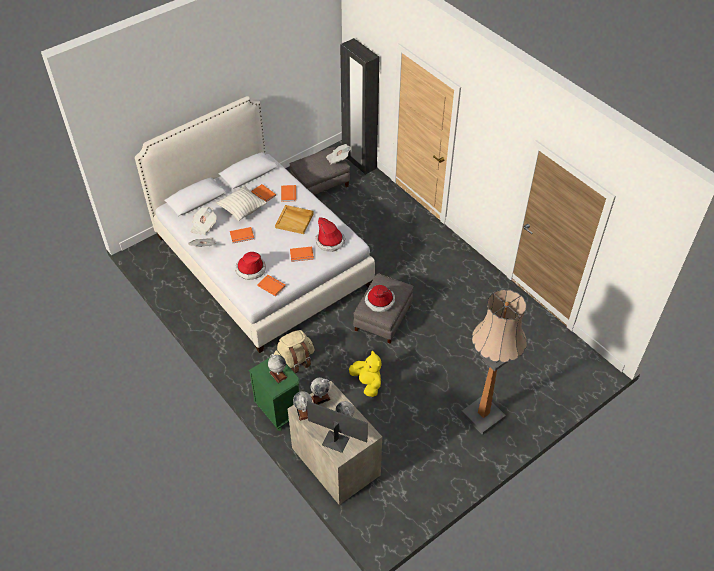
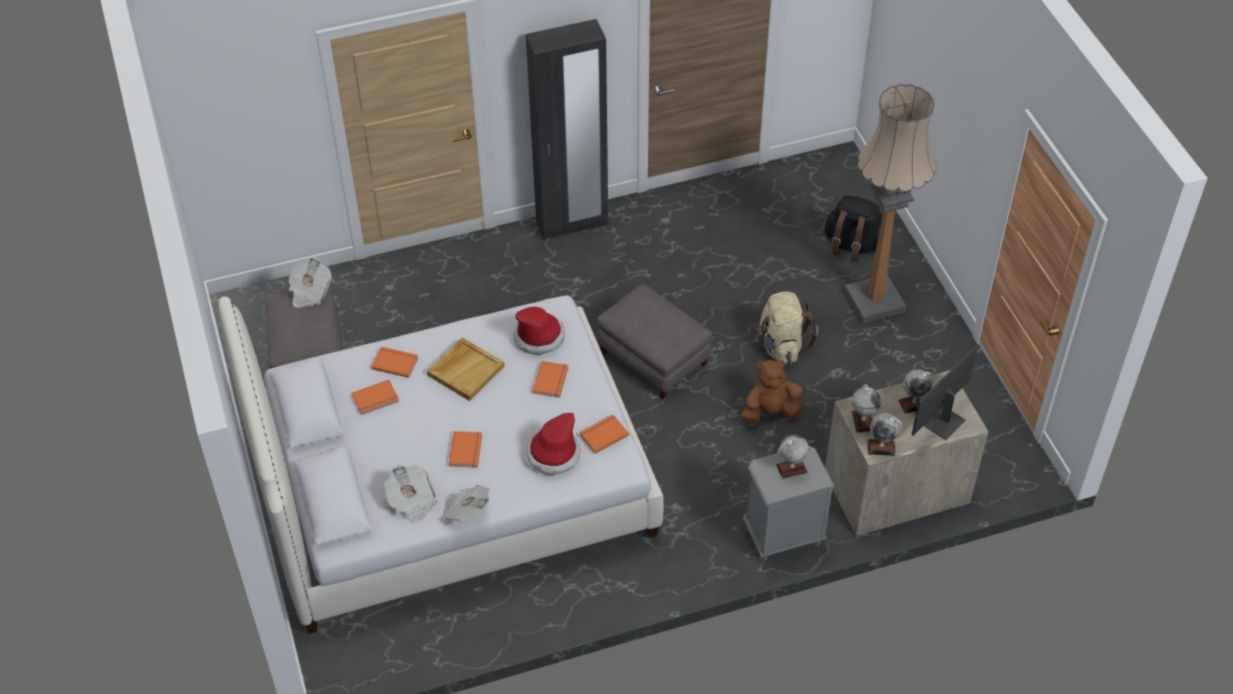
camera: 70 degrees left, 0 degrees up
(242, 210) = (400, 436): pillow -> none
(279, 411) = (782, 536): green nightstand -> grey nightstand
(295, 360) = (691, 492): beige backpack -> beige backpack (781, 346)
(359, 162) = (284, 289): black wardrobe -> black wardrobe (572, 223)
(367, 383) = (770, 412): yellow plush toy -> brown plush toy
(380, 301) = (662, 327): hat -> none
(524, 393) = (852, 245): none -> black backpack

